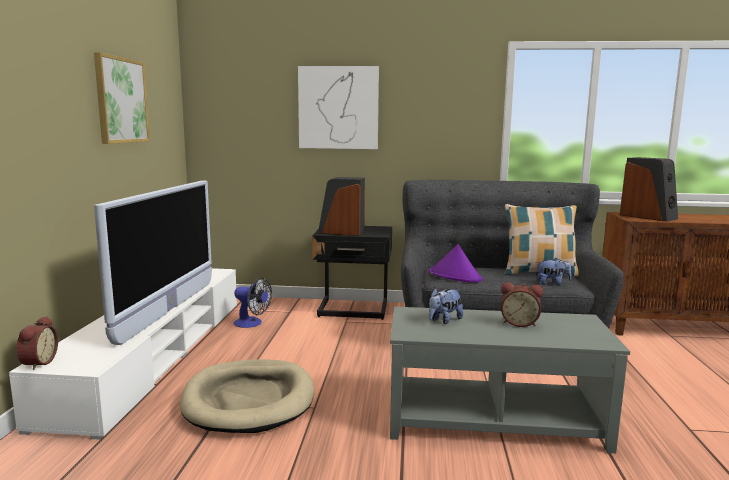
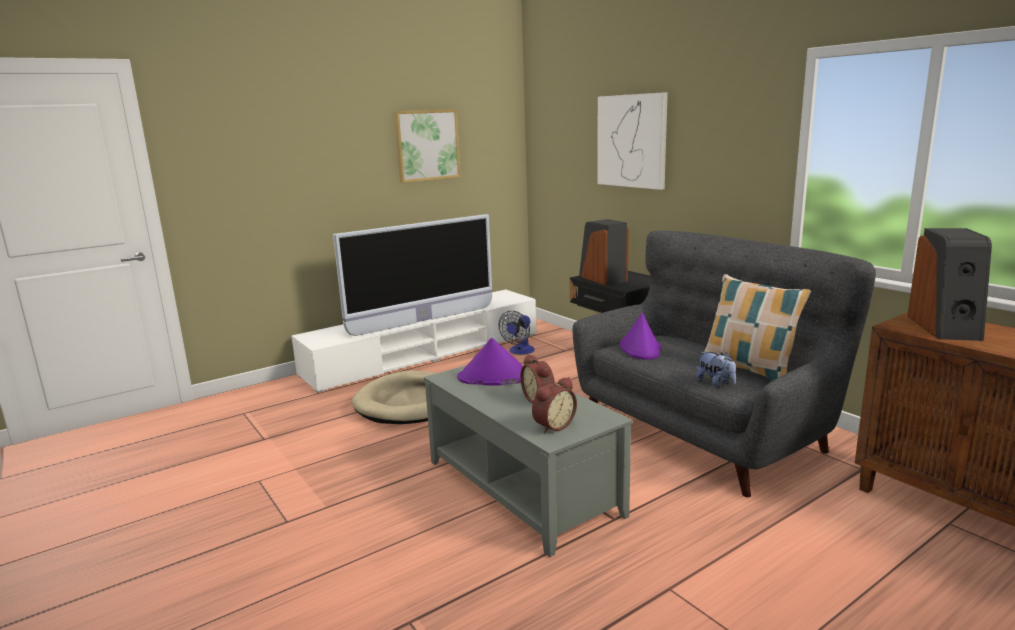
camera: 50 degrees right, 5 degrees up
(37, 363) = (307, 334): alarm clock -> alarm clock (552, 425)
(252, 323) = (519, 351): fan -> fan turned 45 degrees clockwise
(444, 320) = (494, 377): plush toy -> purple hat

